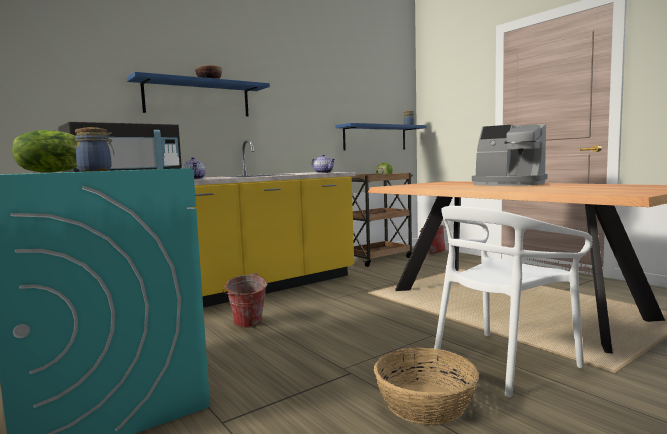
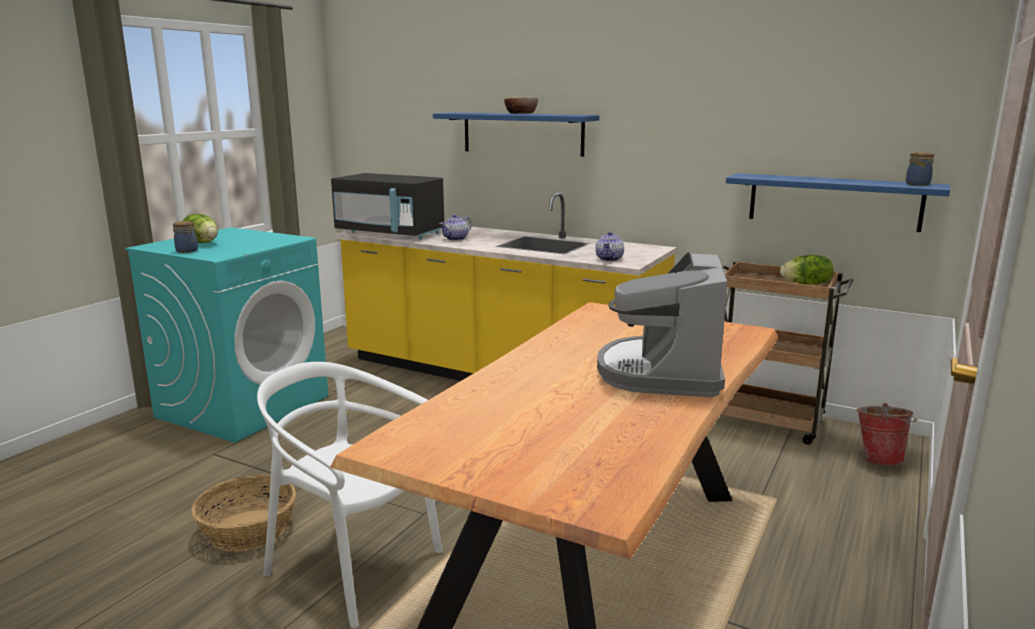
camera: 65 degrees right, 10 degrees up
(247, 325) = (406, 410): bucket -> none

